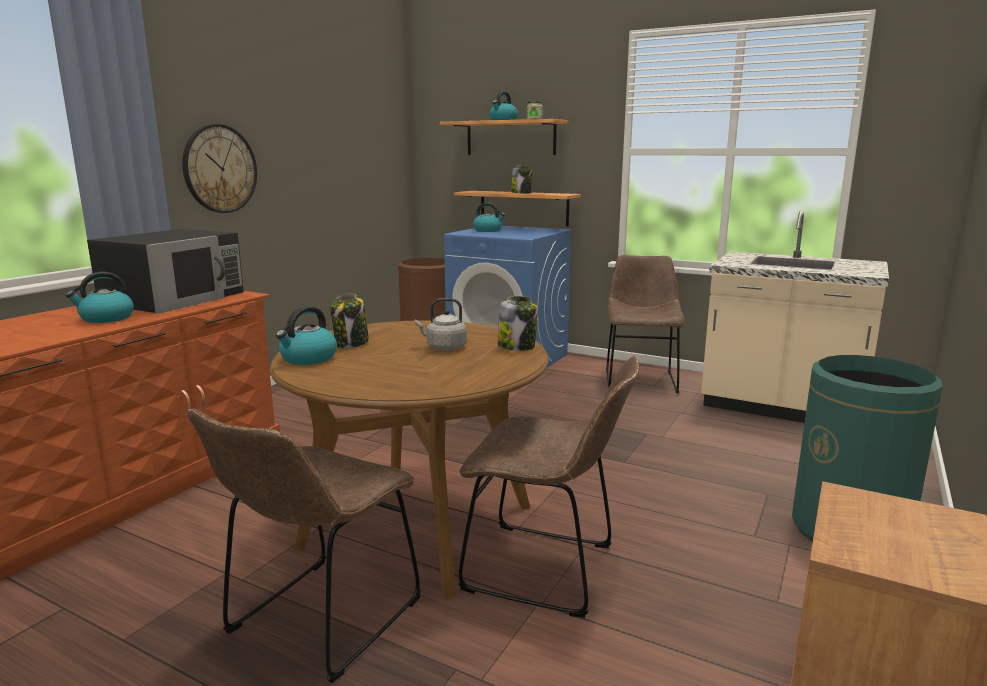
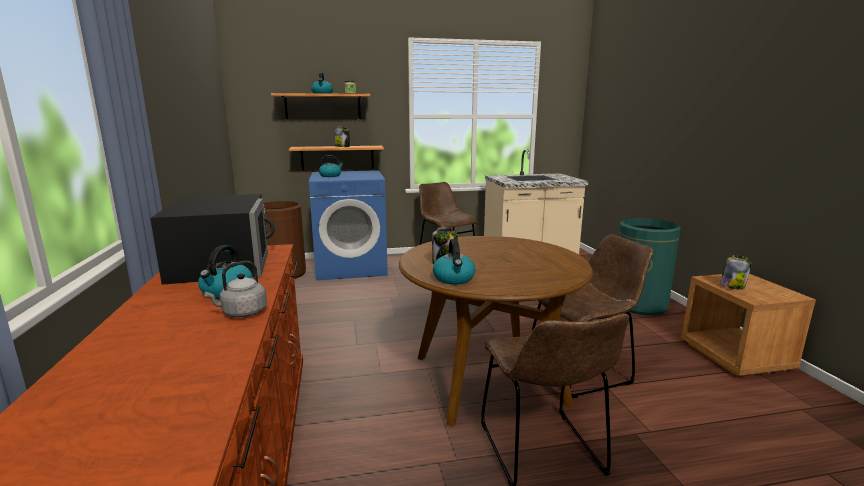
camera: 40 degrees left, 0 degrees up
(220, 169) = (158, 136): wall clock -> none
(444, 347) = (500, 253): grey kettle -> grey kettle (242, 313)
(517, 346) = (529, 243): jar -> jar (732, 286)

